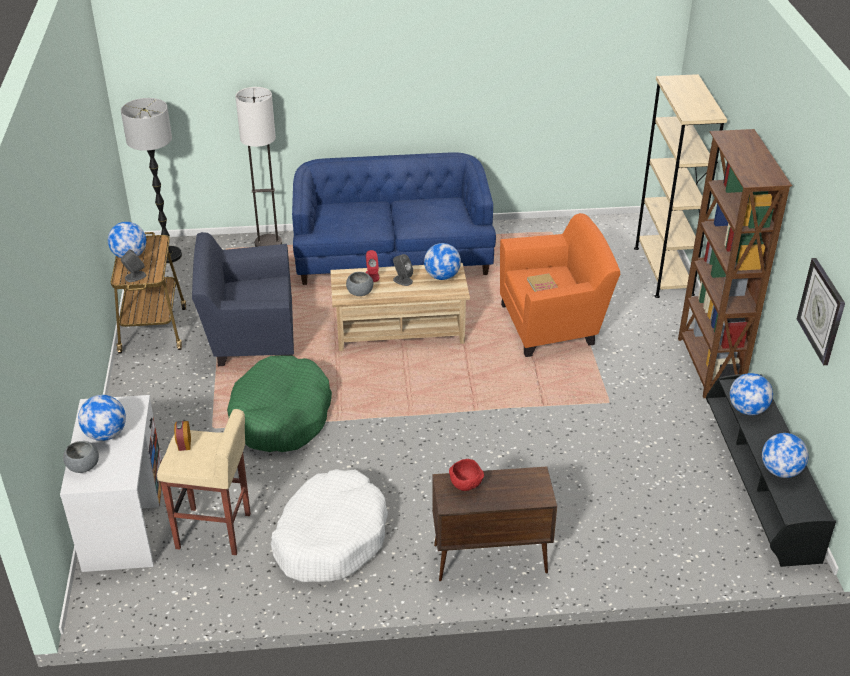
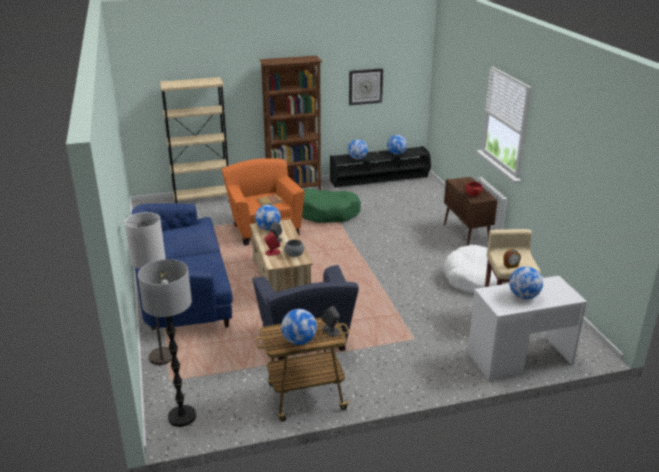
camera: 100 degrees left, 10 degrees down
(83, 466) = (557, 298): grey bowl -> none
(281, 416) = (389, 312): green dog bed -> green dog bed (327, 213)

